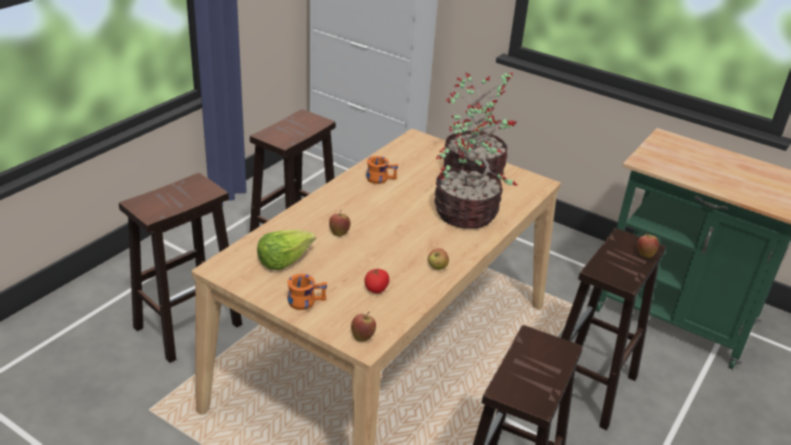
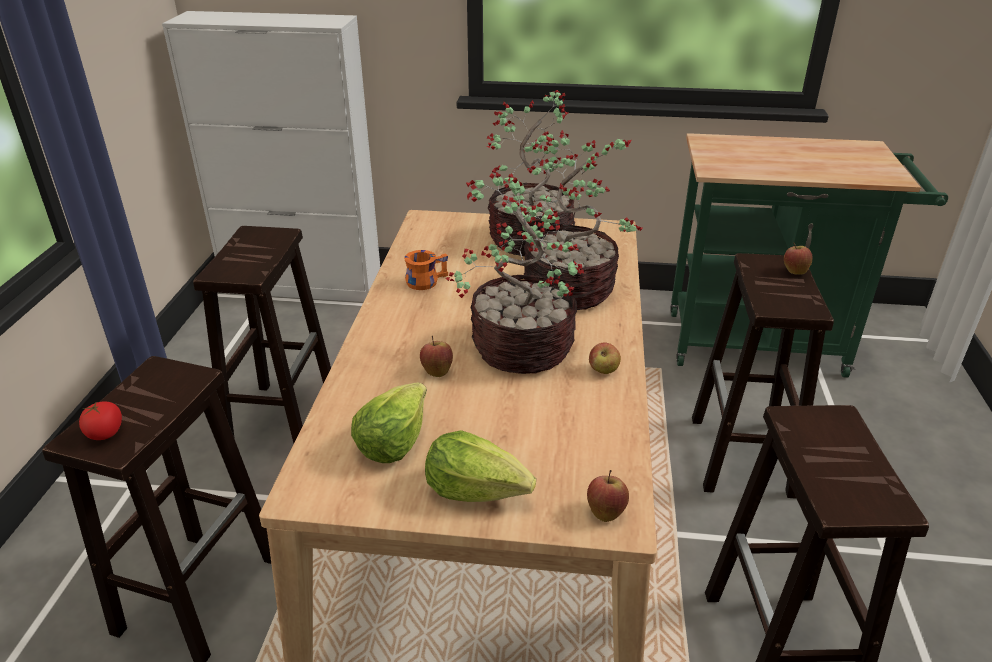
camera: 25 degrees left, 0 degrees up
(305, 300) = (476, 489): orange mug -> lettuce
(376, 289) = (557, 432): tomato -> tomato (105, 433)
(399, 236) = (518, 347): none -> potted plant

